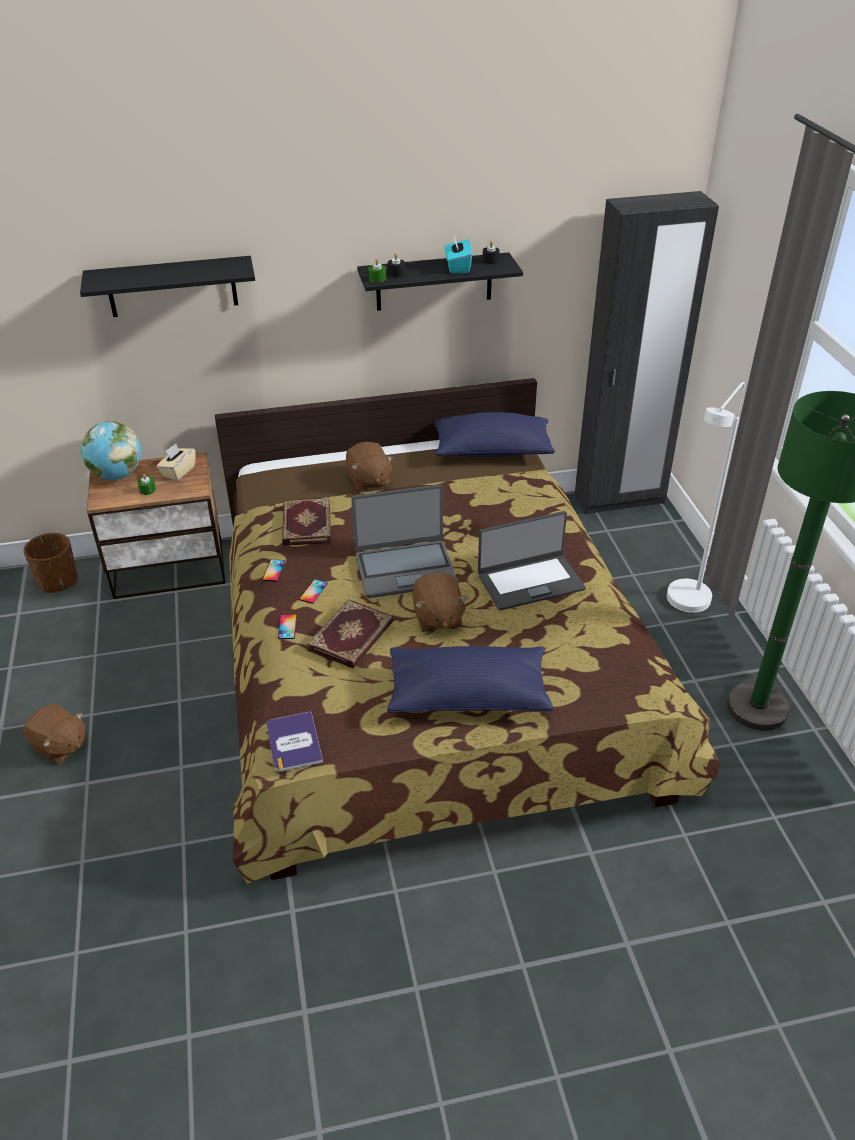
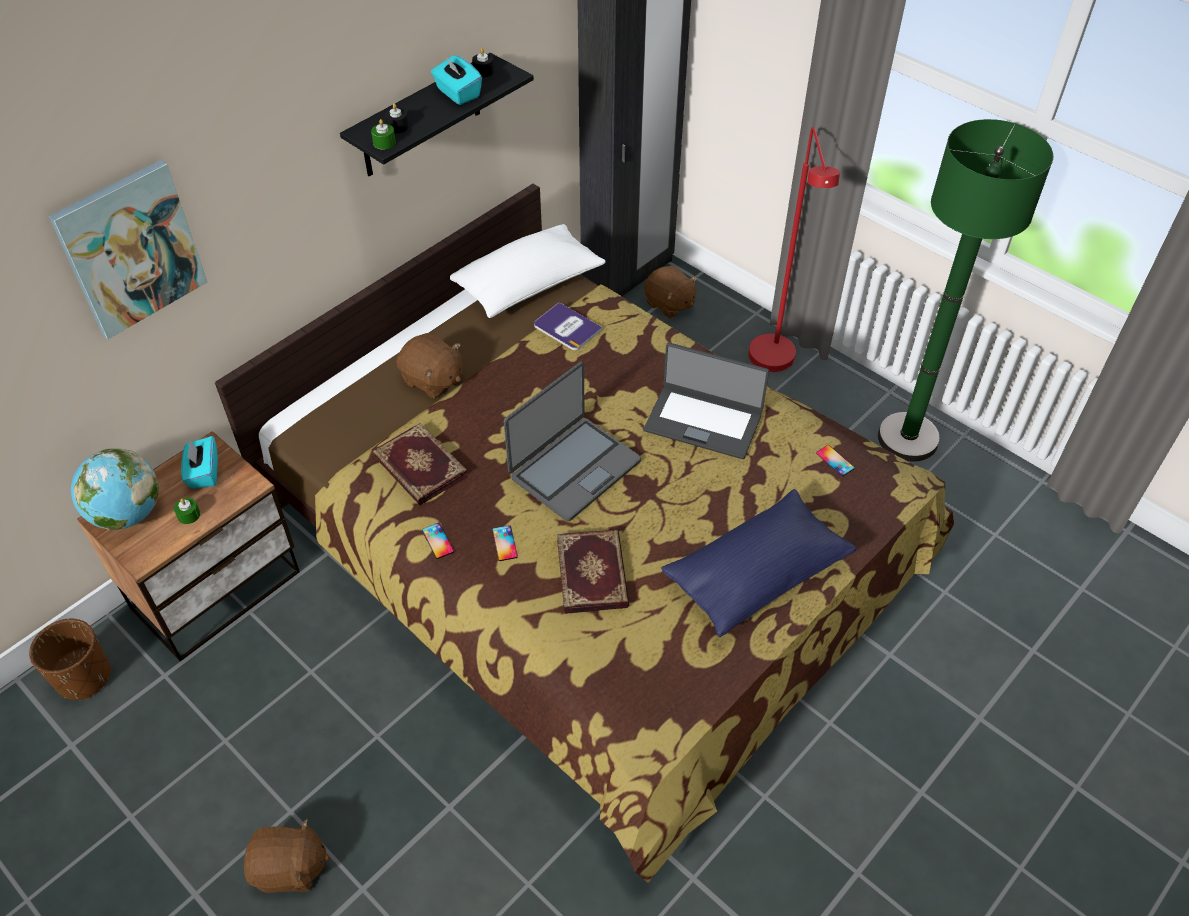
camera: 35 degrees left, 10 degrees up
(172, 286) = (130, 249): black shelf -> picture
(178, 472) = (204, 473): beige tissue box -> turquoise tissue box
(287, 627) = (517, 598): phone -> phone (835, 460)
(294, 742) = (645, 720): book -> book (567, 328)
(437, 618) = (655, 507): brown plush toy -> brown plush toy (669, 304)
(492, 451) = (528, 285): blue pillow -> white pillow
(530, 581) = (703, 421): laptop -> laptop turned 75 degrees clockwise
(685, 606) = (775, 365): white floor lamp -> red floor lamp

